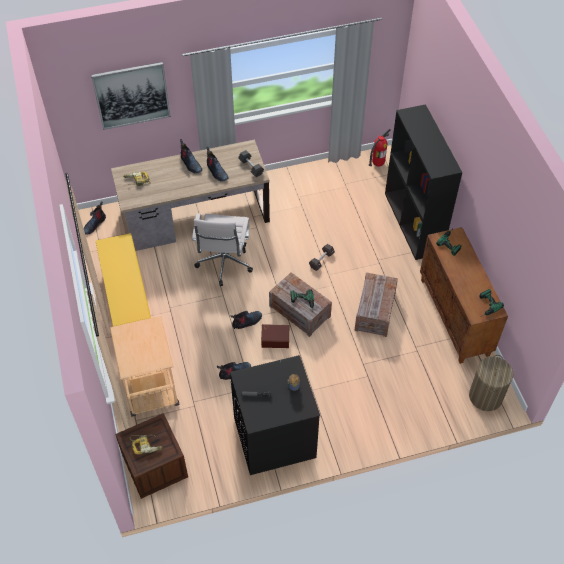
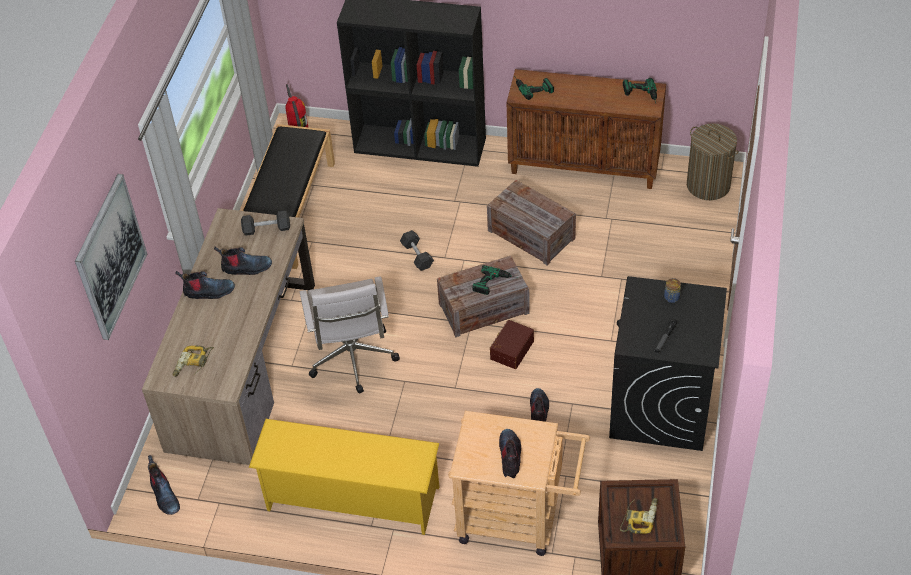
camera: 60 degrees left, 5 degrees down
(224, 265) = (353, 361): white office chair -> white office chair turned 45 degrees clockwise
(247, 322) = (465, 370): boot -> boot (510, 456)
(319, 184) = (289, 210): none -> black bench

